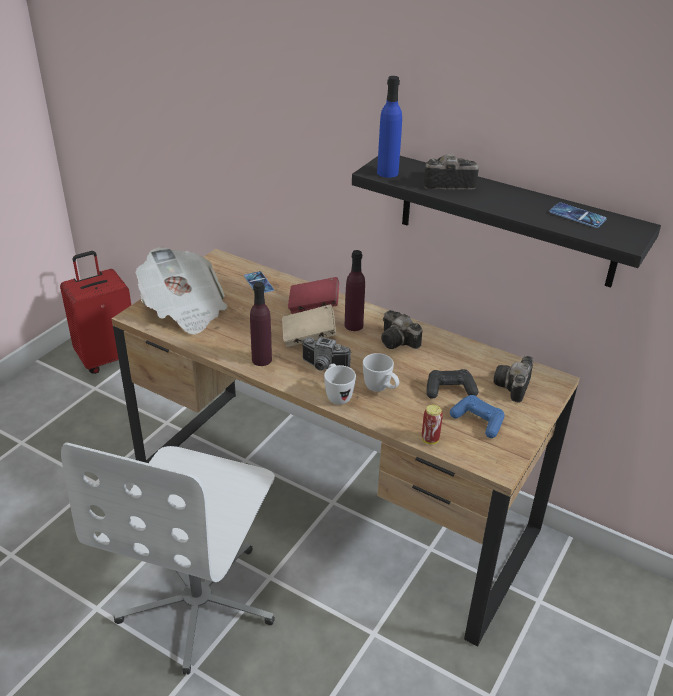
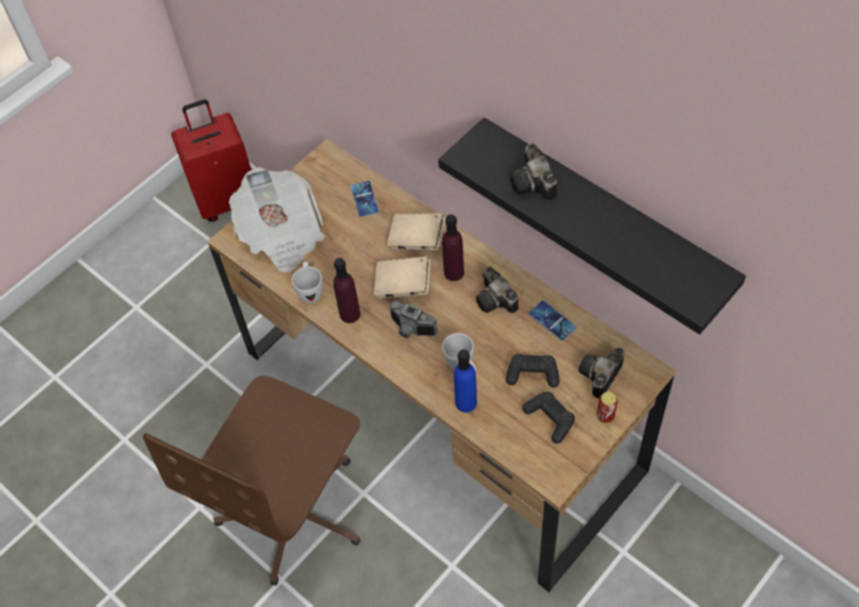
camera: 15 degrees right, 20 degrees up
(199, 601) = (293, 511): white office chair -> brown office chair
(313, 306) = (417, 240): red book -> beige book
(337, 395) = (416, 370): white mug -> white mug (310, 290)
(387, 173) = (476, 160): blue bottle -> blue bottle (466, 402)
(430, 439) = (495, 437): can -> can (605, 416)
(446, 184) = (534, 185): camera -> camera turned 120 degrees counterclockwise
(478, 421) = (550, 419): blue game controller -> black game controller
(577, 216) = (659, 253): phone -> phone (552, 320)

